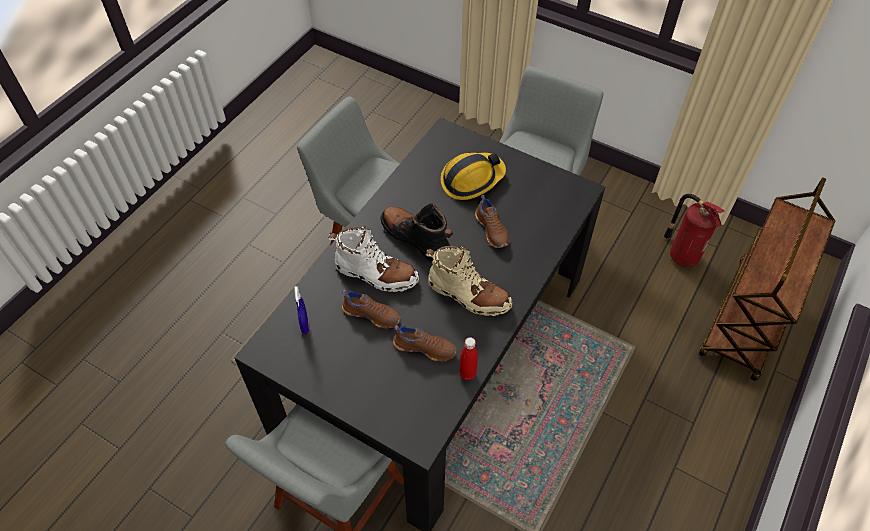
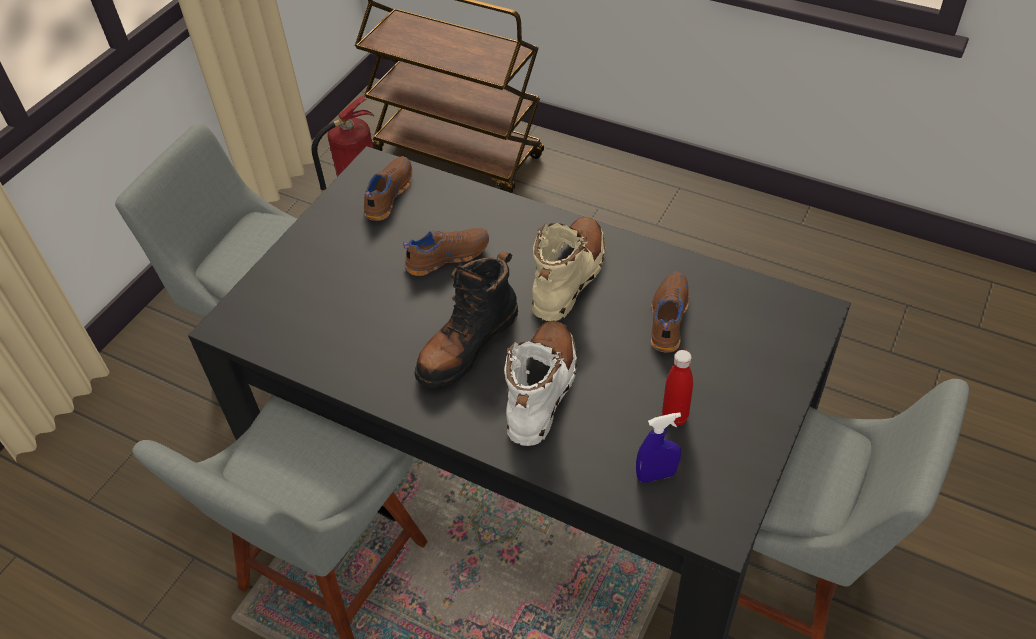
camera: 90 degrees left, 5 degrees down
(372, 314) = (619, 386): brown shoe -> brown shoe (387, 195)
(467, 374) = (700, 271): red bottle -> red bottle (674, 417)
(471, 180) = (343, 285): hard hat -> none

